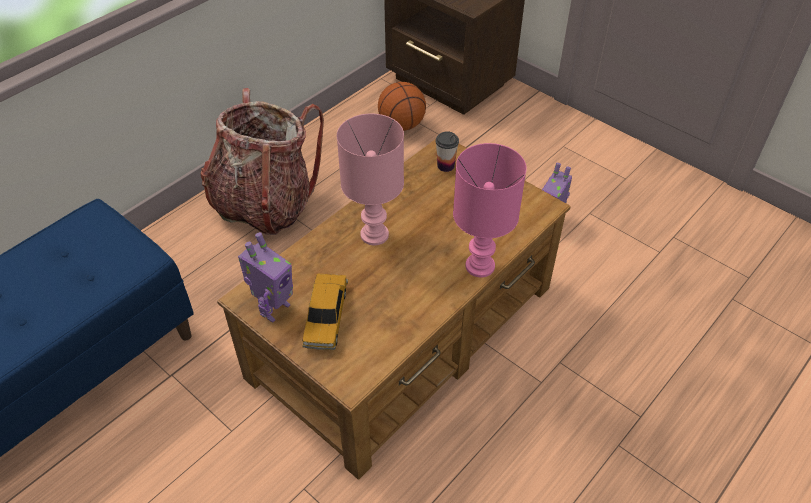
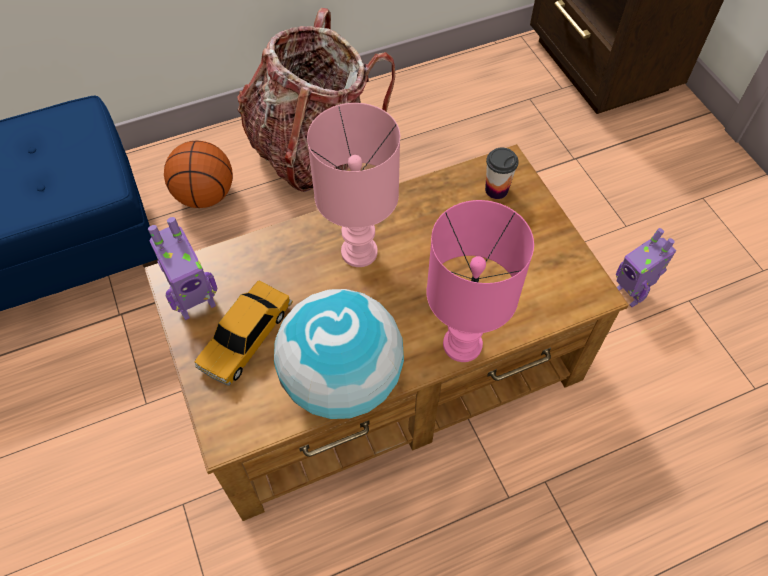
camera: 25 degrees right, 10 degrees up
(401, 125) = (514, 104): basketball -> basketball (205, 195)
(412, 317) = (342, 380): none -> globe

